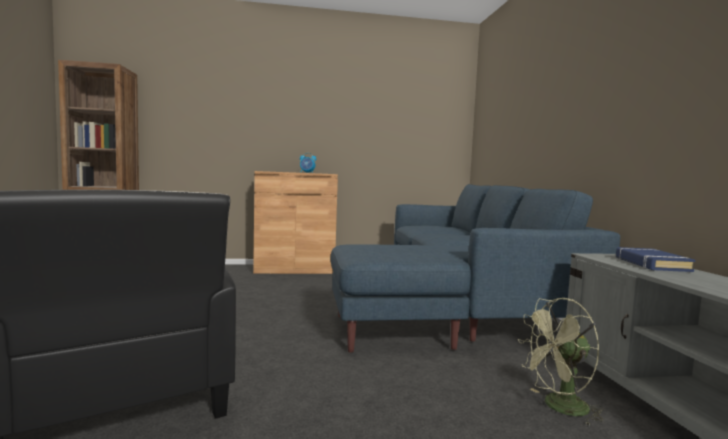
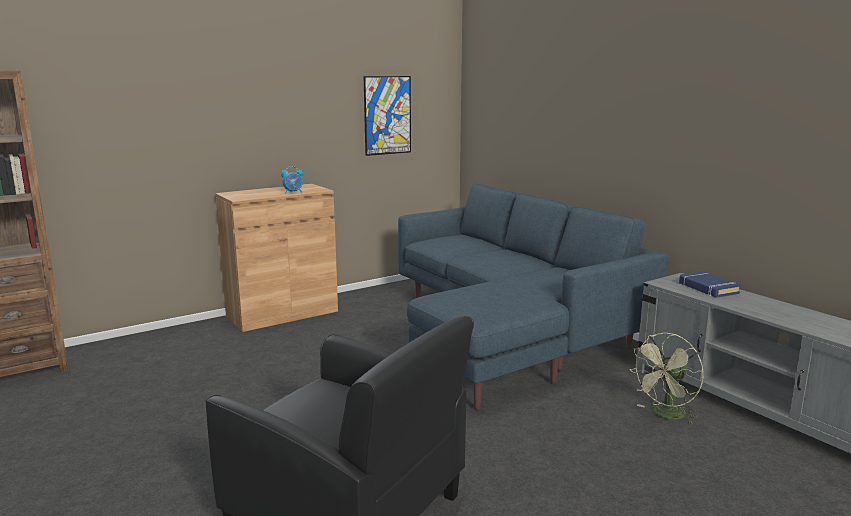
camera: 25 degrees left, 10 degrees up
(404, 129) = (387, 115): none -> picture

